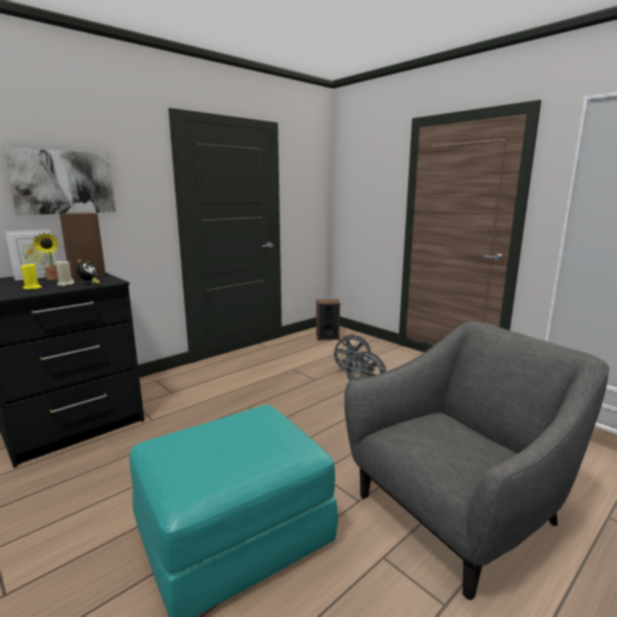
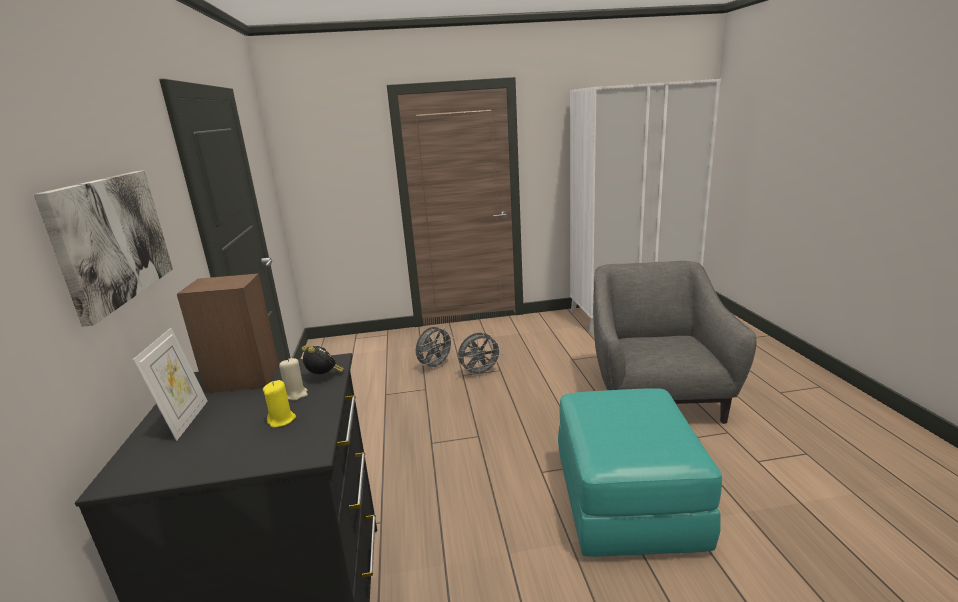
camera: 55 degrees left, 5 degrees up
(53, 279) = (231, 405): potted plant -> none
(327, 337) = (342, 352): speaker -> none

